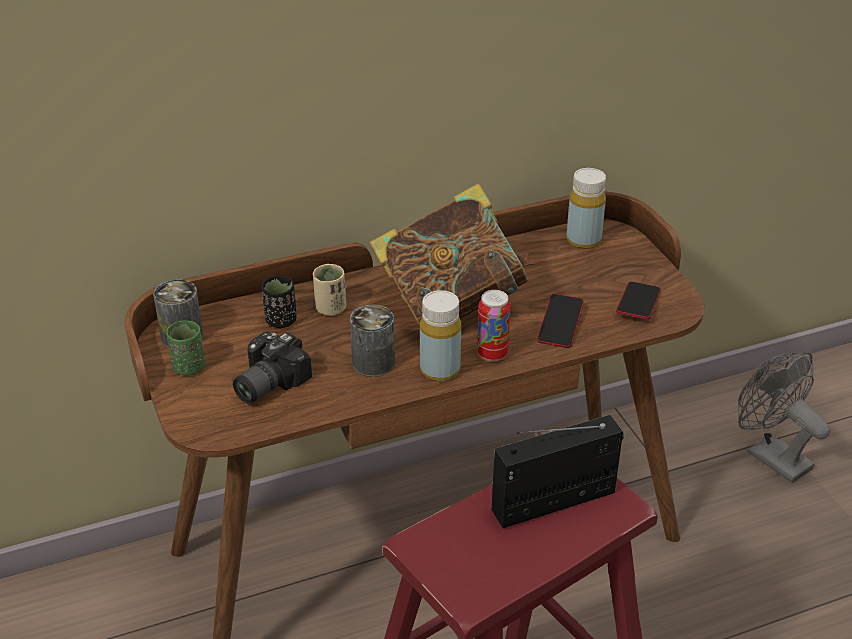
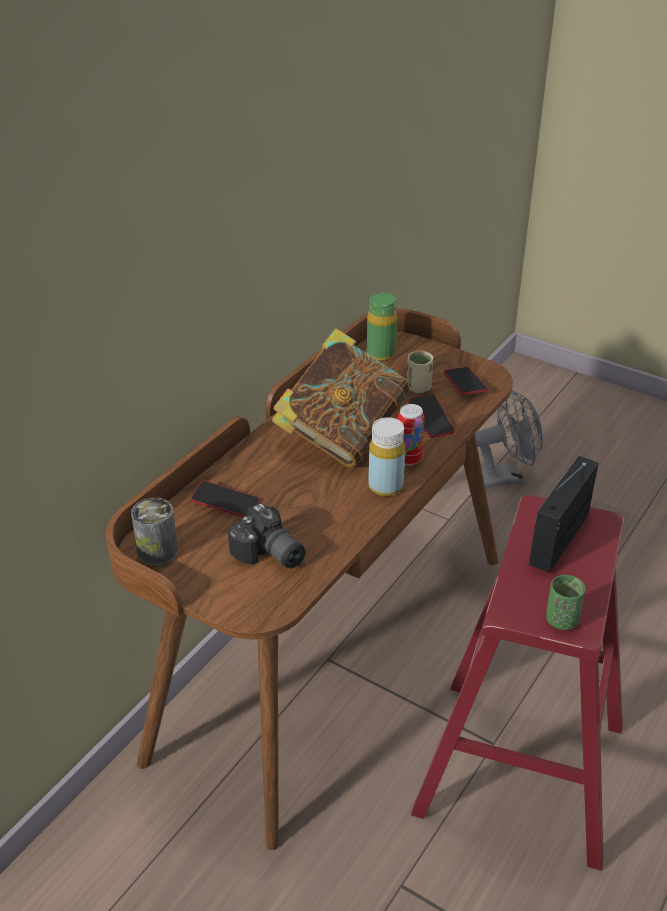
camera: 35 degrees left, 0 degrees up
(189, 367) = (192, 572): green cup -> green cup (561, 620)
(265, 383) = (268, 555): camera -> camera turned 45 degrees counterclockwise
(281, 321) = (225, 503): black cup -> phone
(330, 308) = (254, 477): beige cup -> beige cup (418, 388)
(373, 363) = (332, 503): can -> none
(583, 240) = (381, 354): yellow bottle -> green bottle
(770, 456) = (504, 477): grey fan -> grey fan turned 150 degrees clockwise

